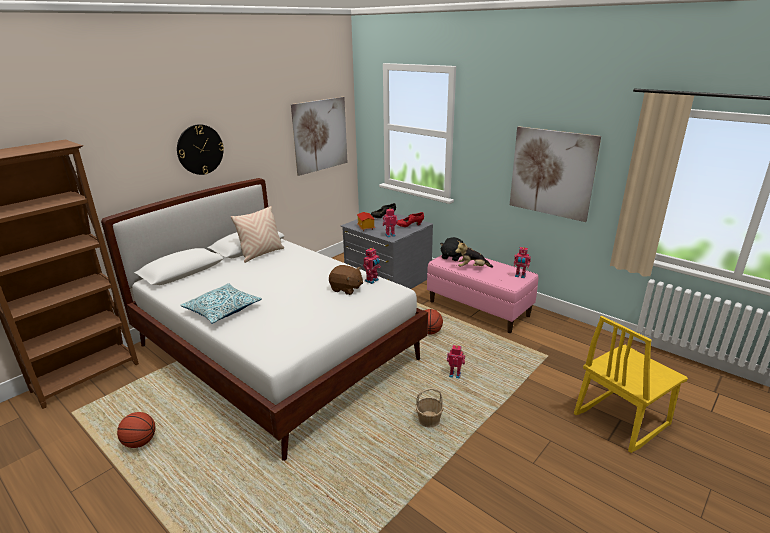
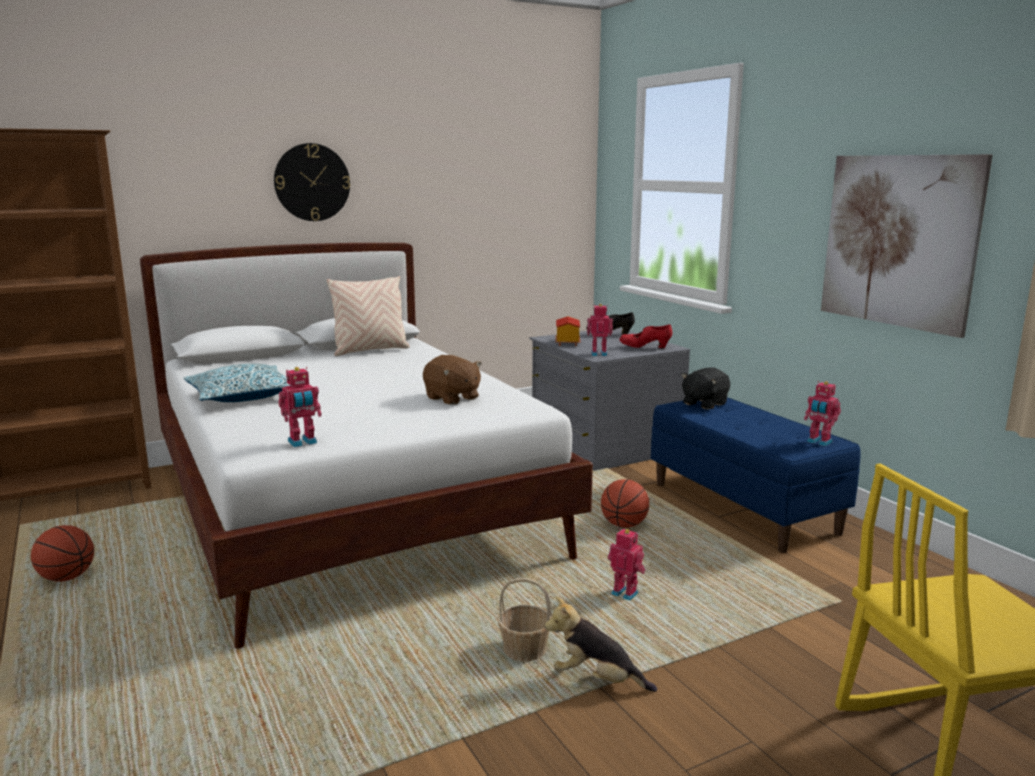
camera: 20 degrees right, 10 degrees down
(320, 135) = (526, 194): picture -> none
(372, 281) = (505, 395): toy robot -> toy robot (303, 442)
(472, 268) = (731, 421): plush toy -> plush toy (597, 680)
(479, 308) = (744, 507): pink bench -> blue bench

